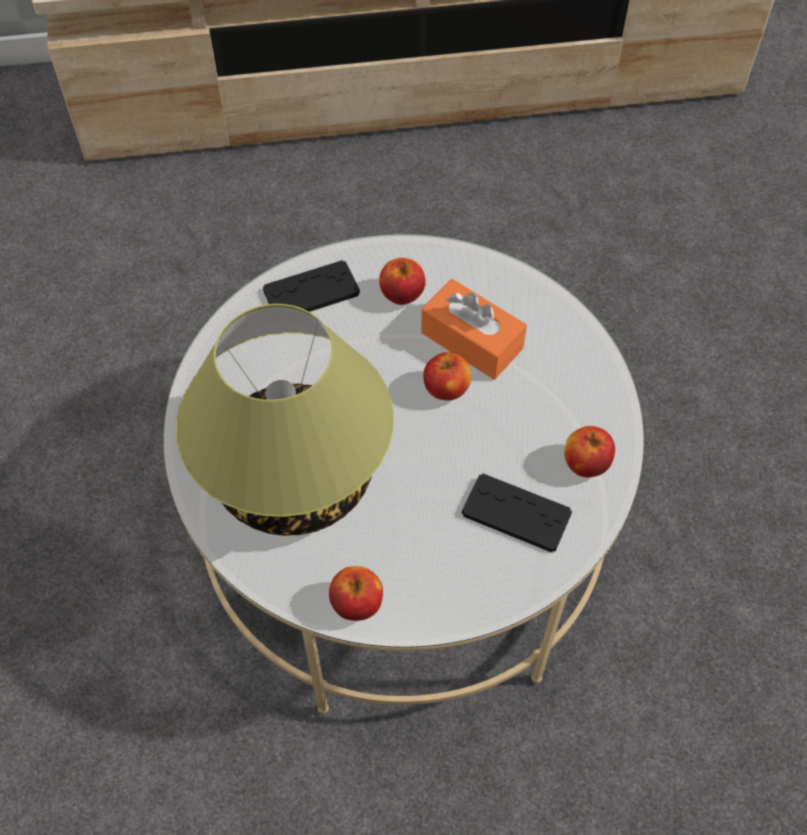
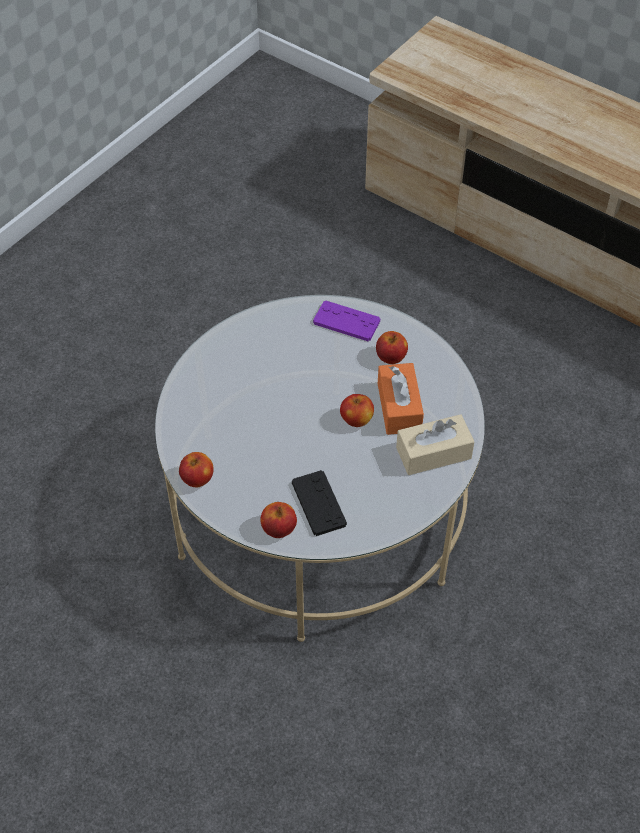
camera: 45 degrees right, 5 degrees down
(294, 475) = (236, 401): table lamp -> none
(311, 292) = (346, 322): black game controller -> purple game controller
(560, 361) = (433, 453): none -> beige tissue box
(585, 464) = (382, 511): apple -> apple (278, 529)

